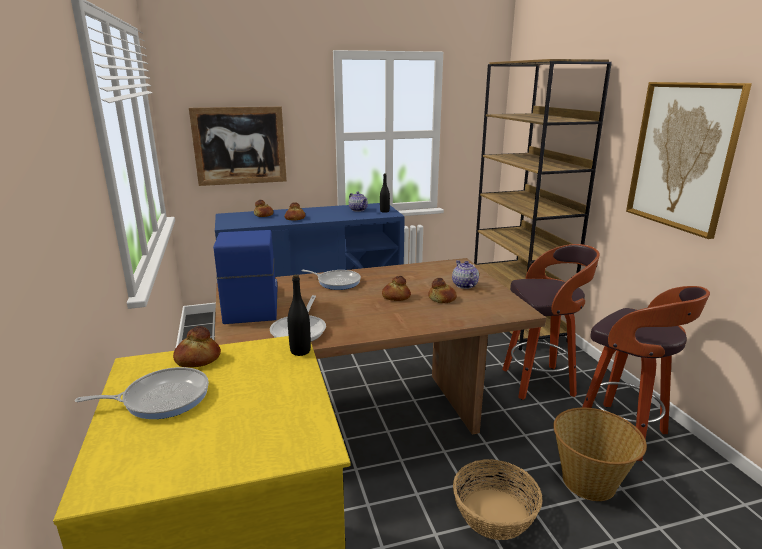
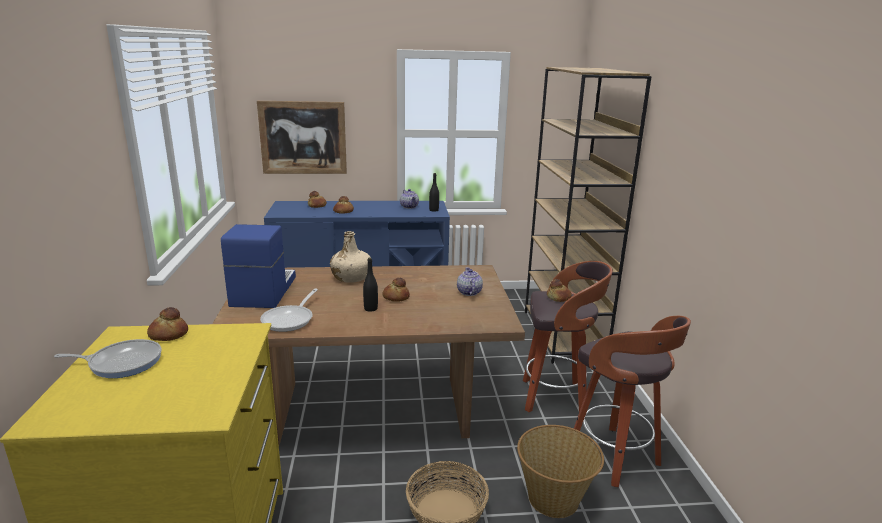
camera: 10 degrees right, 0 degrees up
(300, 351) = (253, 337): black bottle -> black bottle (370, 309)
(337, 282) = (351, 277): frying pan -> beige bottle
(442, 298) = (438, 303): bread -> bread (558, 297)
(682, 156) = (696, 181): picture -> none

